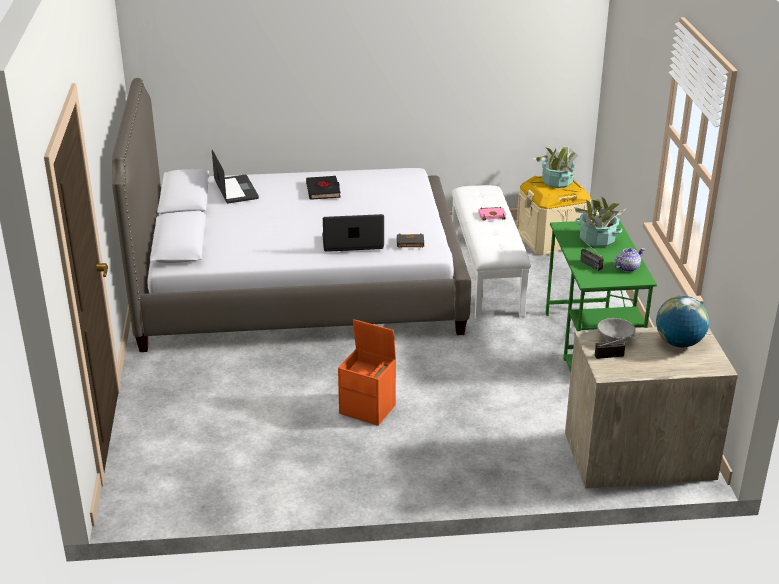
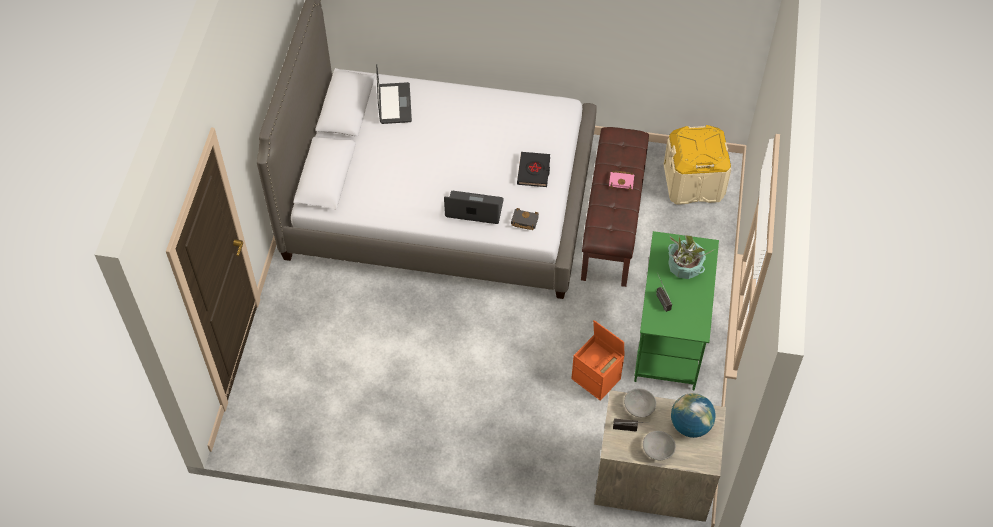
camera: 15 degrees right, 25 degrees up
(323, 191) = (473, 121): black book -> black book (534, 171)
(368, 409) = (452, 373): orange storage box -> orange storage box (597, 379)
(485, 275) = (611, 221): white bench -> brown bench
(557, 182) = (703, 142): potted plant -> none
(627, 268) = (694, 313): teapot -> none
(656, 366) = (658, 450): none -> grey bowl

